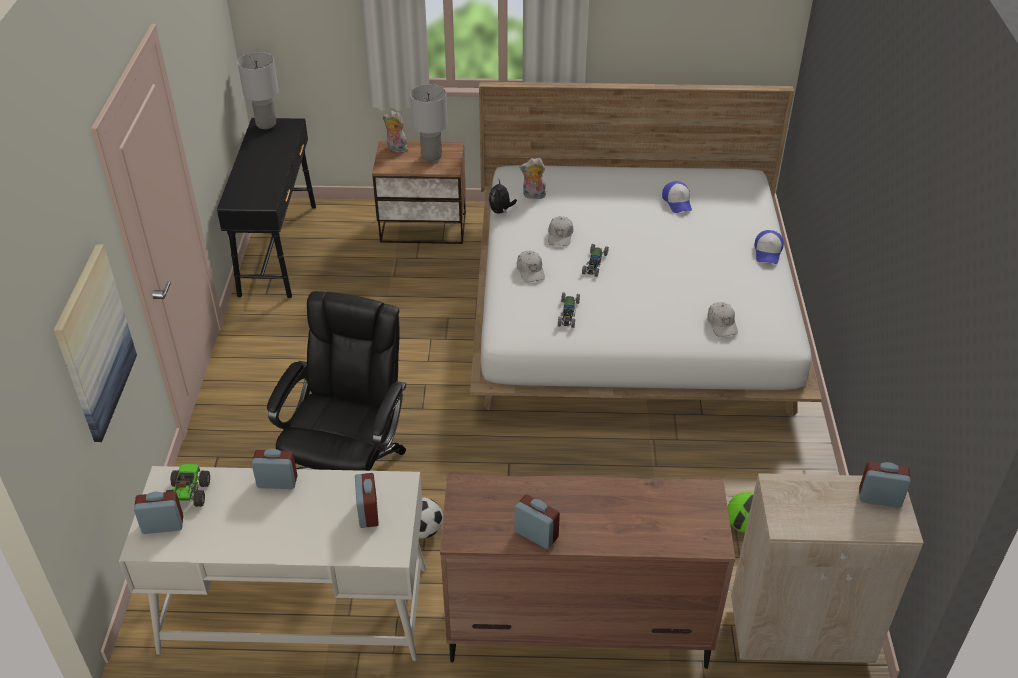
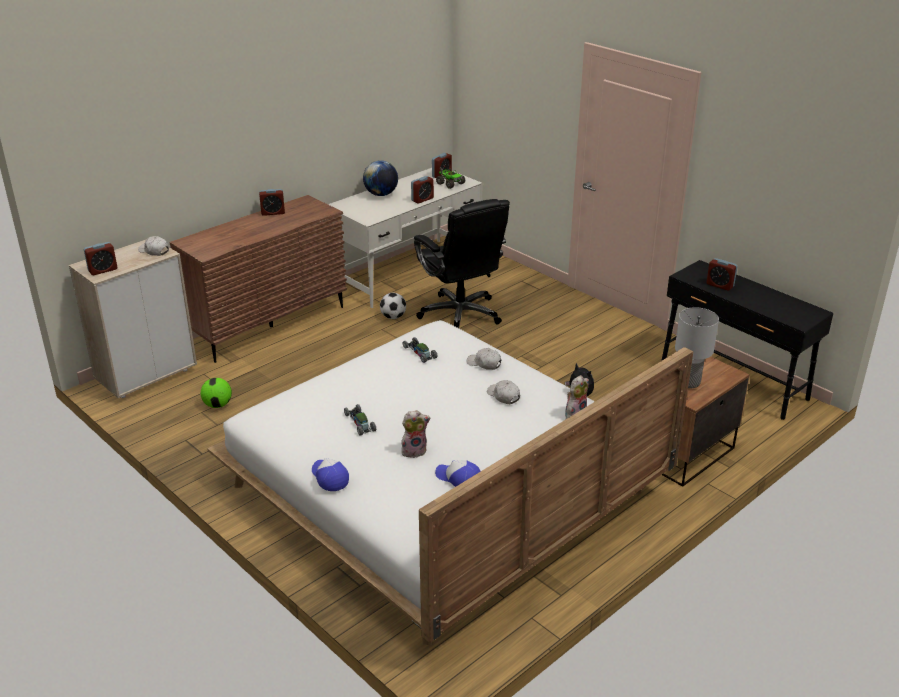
camera: 135 degrees right, 10 degrees down
(94, 343) = (520, 119): picture -> none
(266, 125) = (809, 312): grey table lamp -> none
(304, 537) = (381, 194): none -> globe
(368, 513) = (367, 208): alarm clock -> alarm clock (720, 285)
(396, 149) = (725, 375): plush toy -> plush toy (414, 450)
(594, 263) = (449, 391): toy car -> toy car (359, 423)
(722, 324) = (307, 400): white cap -> white cap (154, 251)

